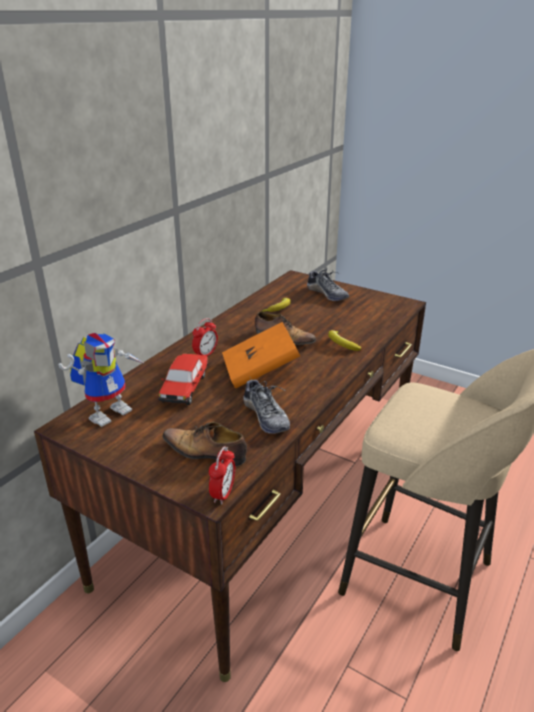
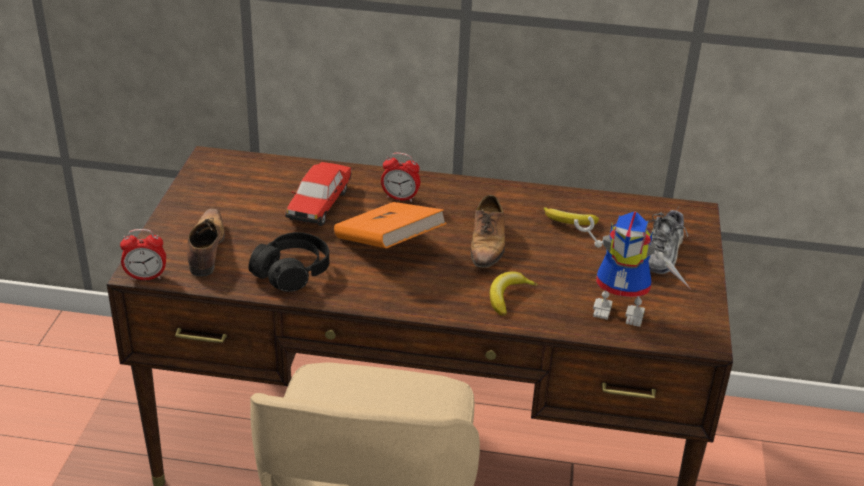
camera: 65 degrees right, 5 degrees up
(109, 411) = (248, 173): toy robot -> toy robot (624, 310)
(185, 387) = (319, 204): toy car -> toy car turned 60 degrees counterclockwise
(265, 417) = (291, 272): shoe -> black headphones

